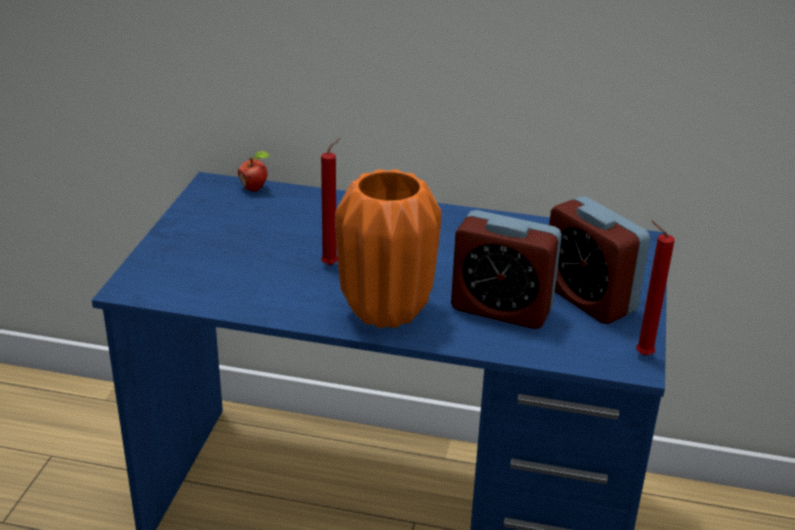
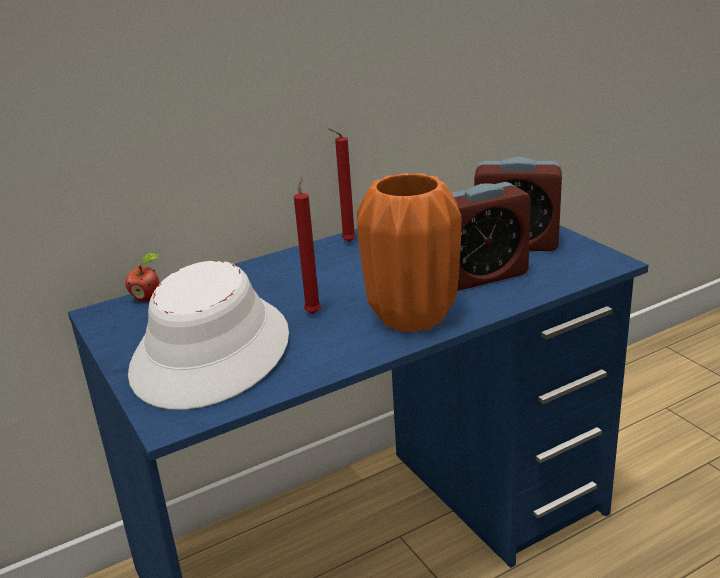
camera: 40 degrees left, 5 degrees down
(223, 255) = (212, 353): none -> white hat
(641, 354) = (602, 255): red candle -> red candle (346, 242)

